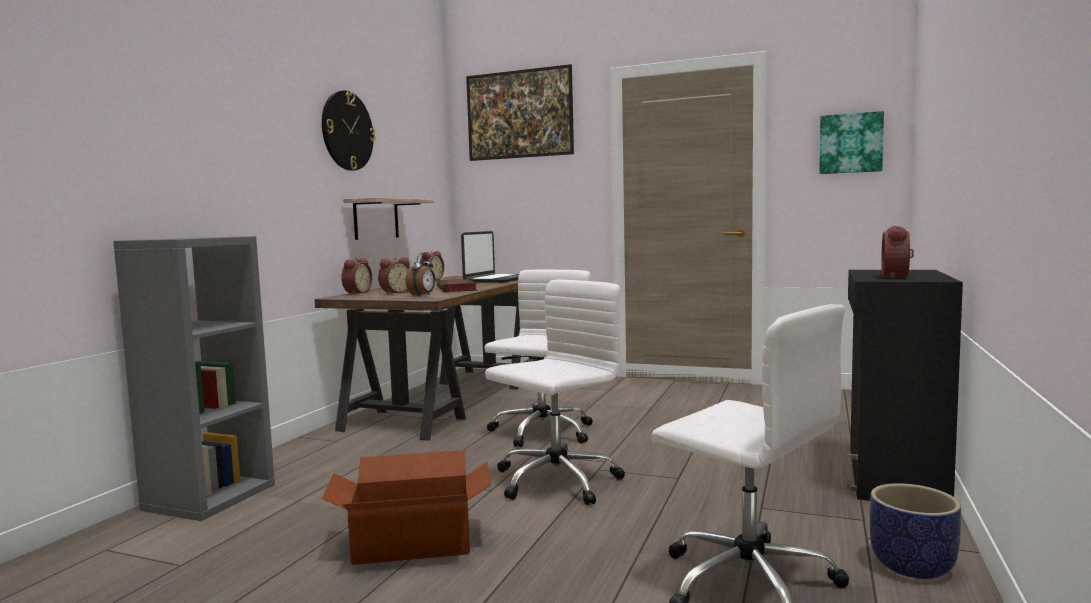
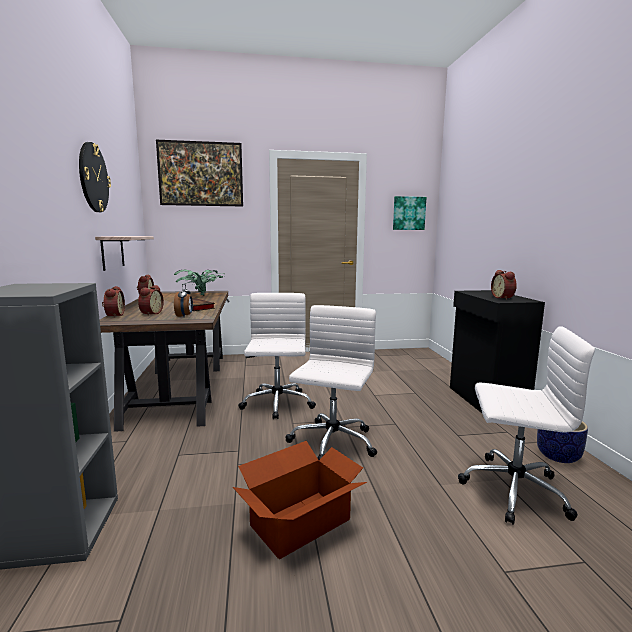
camera: 30 degrees left, 5 degrees up
(497, 280) = (201, 295): laptop -> potted plant

